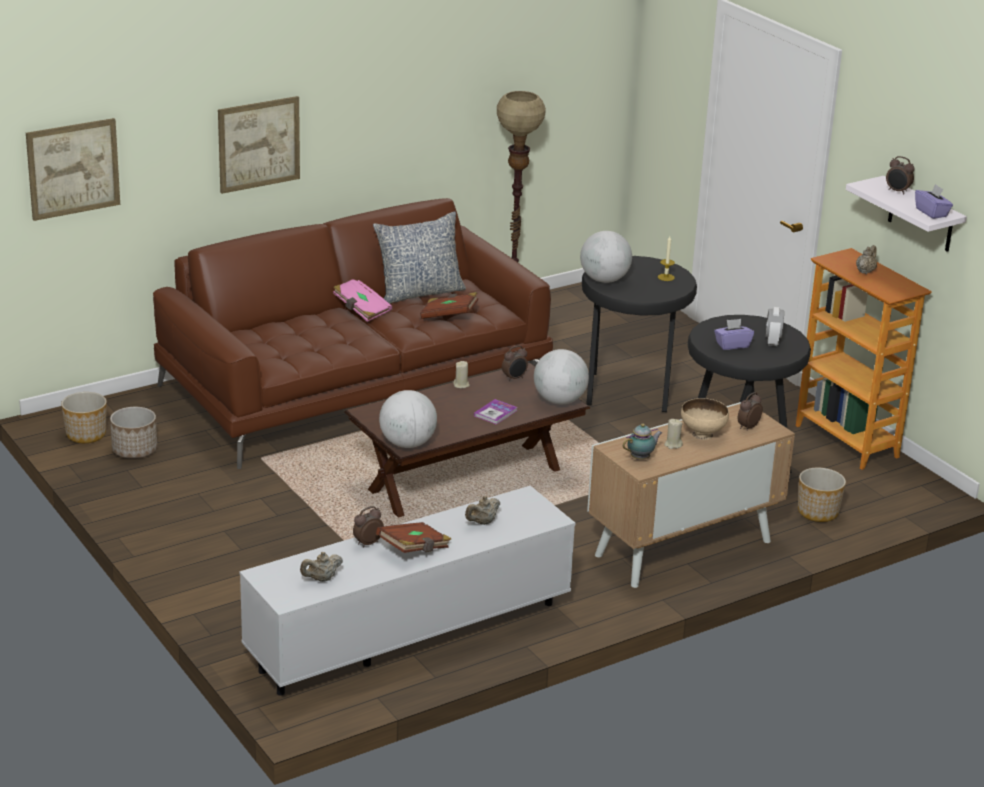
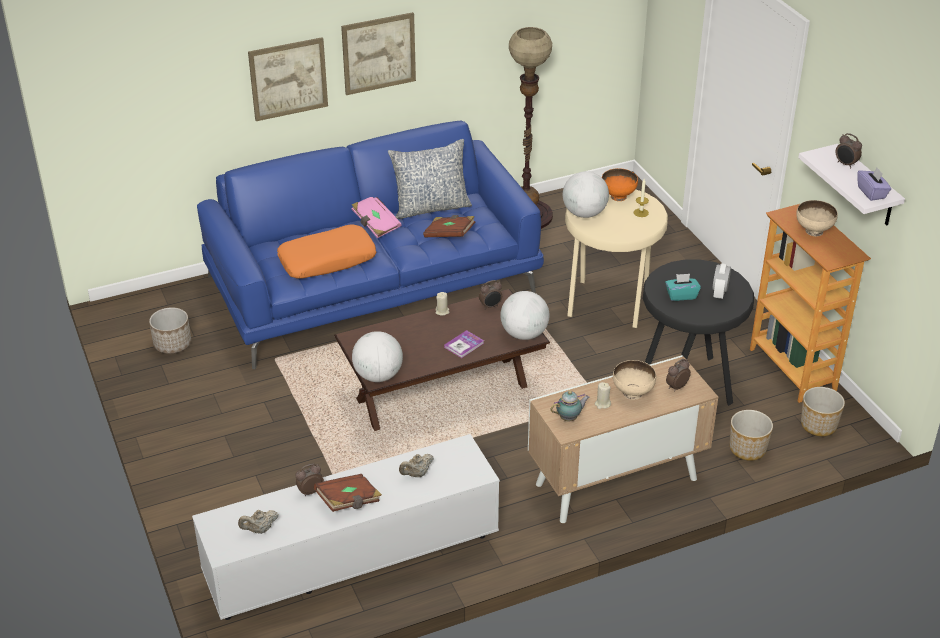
camera: 10 degrees right, 10 degrees up
(73, 168) = (117, 106): picture -> picture (379, 53)
(86, 434) = (137, 325): planter -> planter (818, 425)
(316, 343) = (327, 260): none -> orange pillow
(356, 385) = (374, 284): brown sofa -> blue sofa
(630, 394) = (609, 305): black stool -> beige stool
(636, 264) = (618, 196): none -> orange bowl
(732, 345) = (681, 295): purple tissue box -> turquoise tissue box
(865, 271) = (813, 231): beige teapot -> beige bowl

